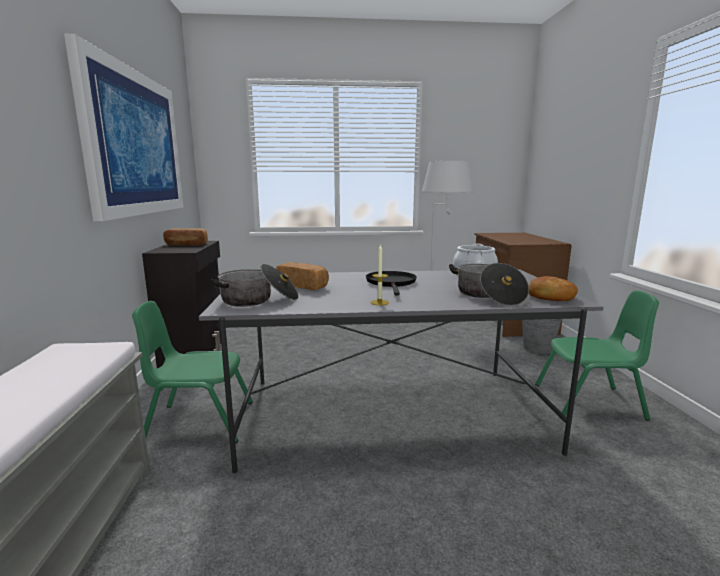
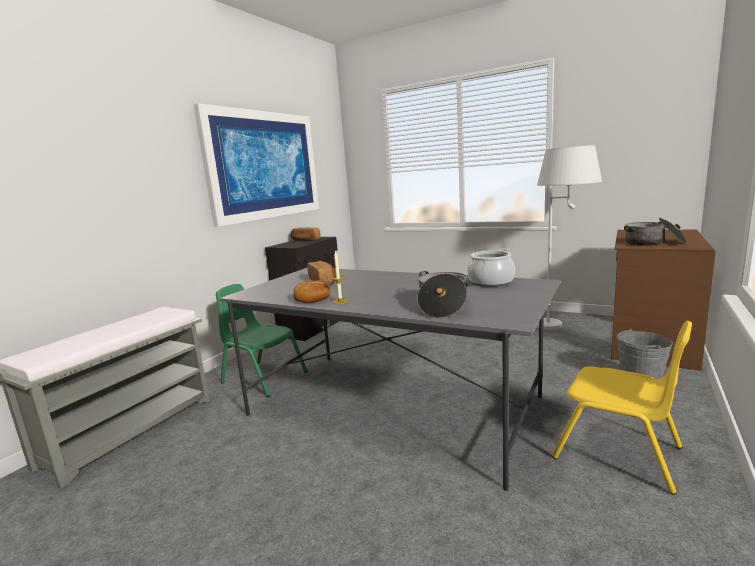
camera: 35 degrees right, 0 degrees up
(259, 300) = (272, 290): cooking pot -> cooking pot (653, 243)
(391, 283) = (392, 285): black frying pan -> none
(550, 297) = (500, 314): bread -> bread (312, 298)
(589, 402) = (617, 452): green chair -> yellow chair

